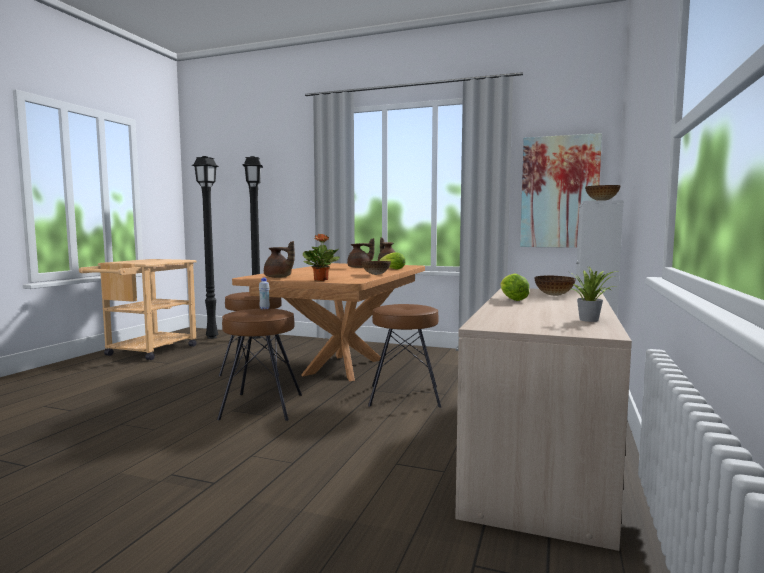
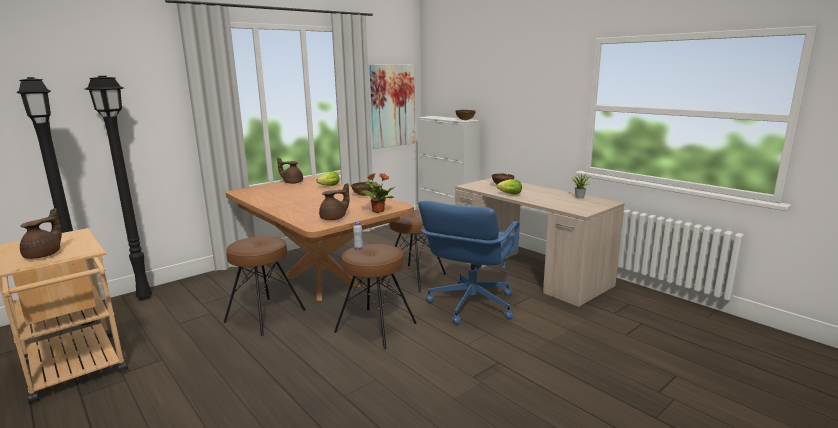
camera: 60 degrees left, 10 degrees up
(359, 267) = (295, 191): brown teapot -> brown teapot (44, 255)
(366, 437) = (470, 304): none -> blue office chair

